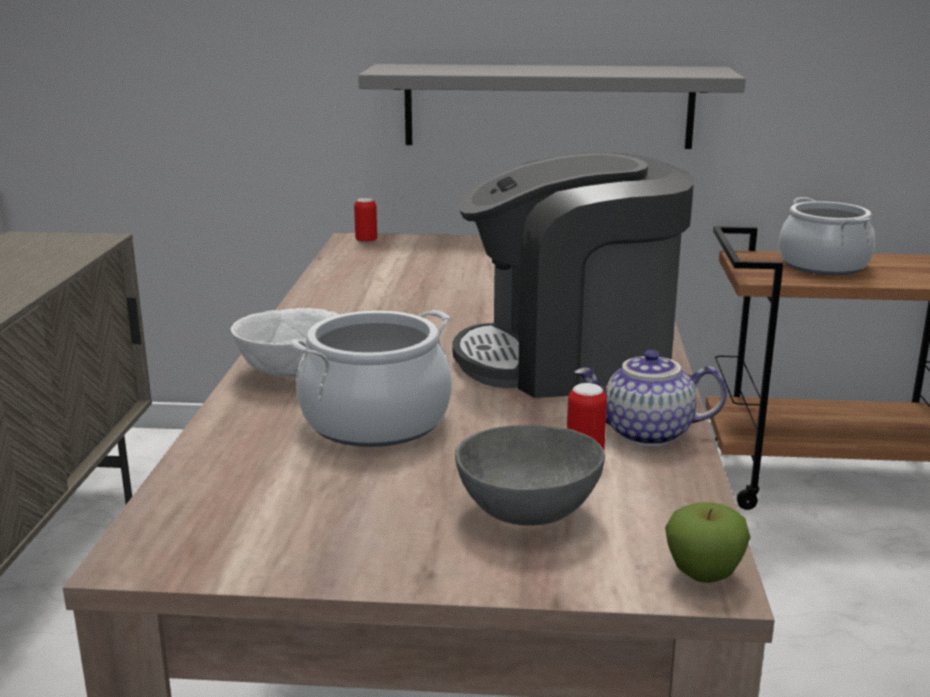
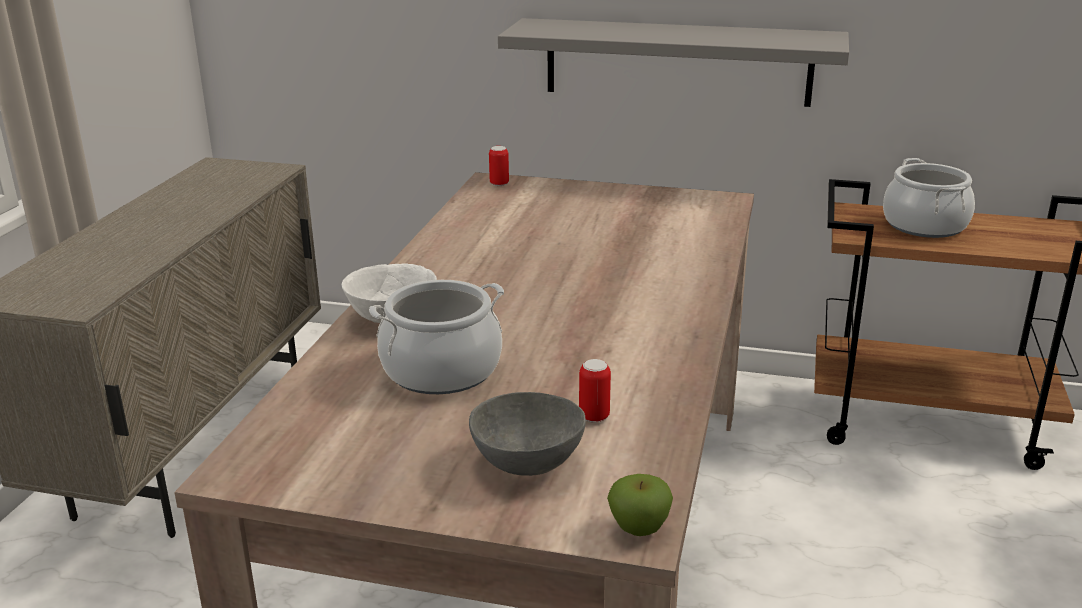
camera: 10 degrees right, 5 degrees up
(570, 359) = (623, 322): coffee machine -> none
(646, 434) = (654, 400): teapot -> none

